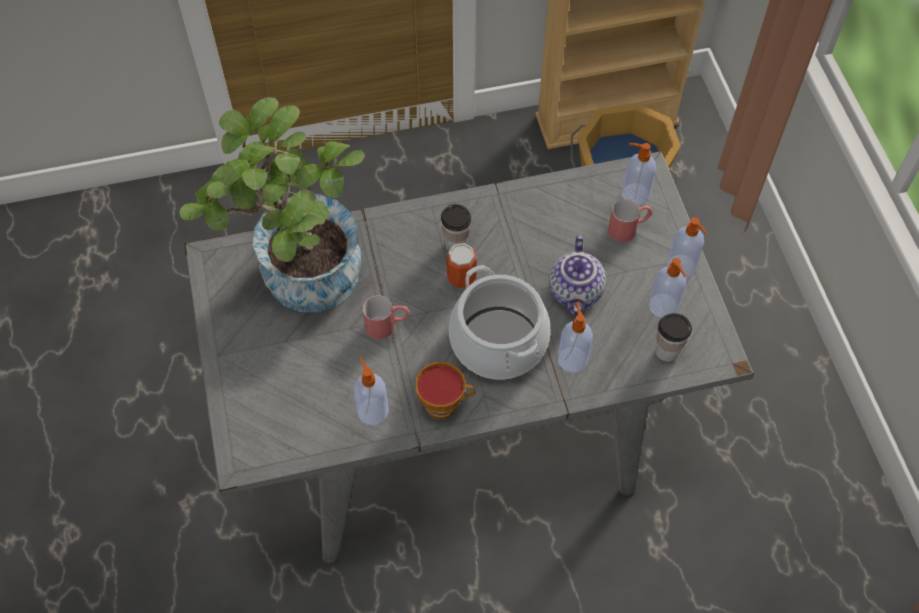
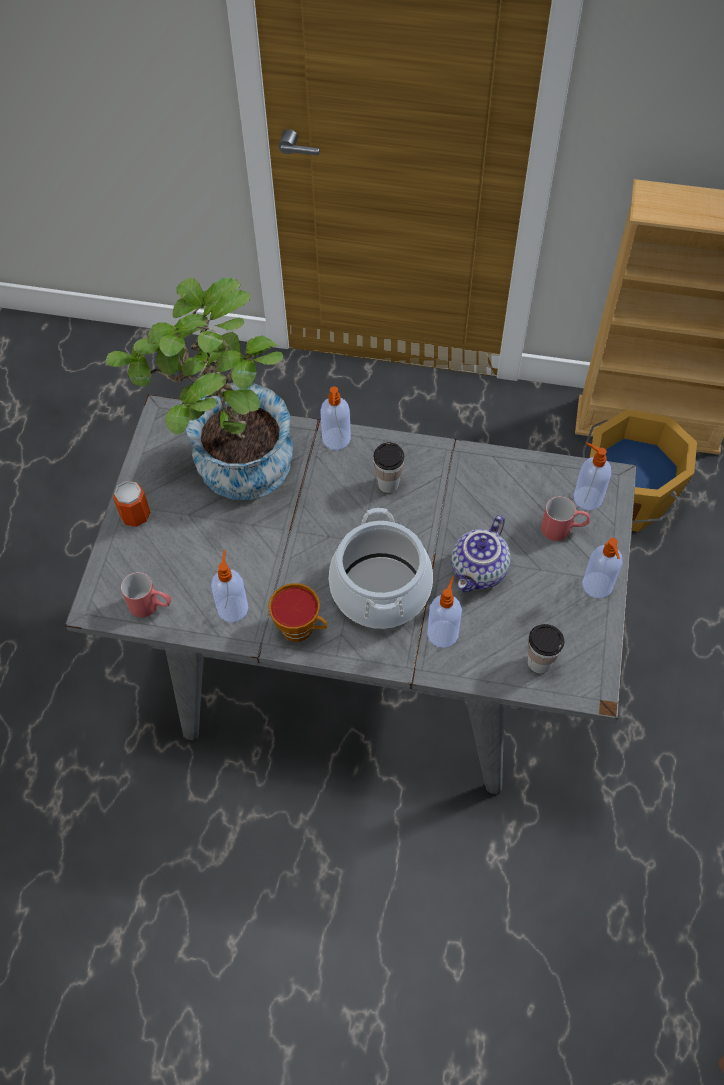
camera: 25 degrees right, 0 degrees up
(387, 325) = (286, 535): red mug -> red mug (151, 605)
(461, 277) = (377, 516): can -> can (135, 516)
(664, 307) = (559, 617): soap dispenser -> soap dispenser (336, 439)

